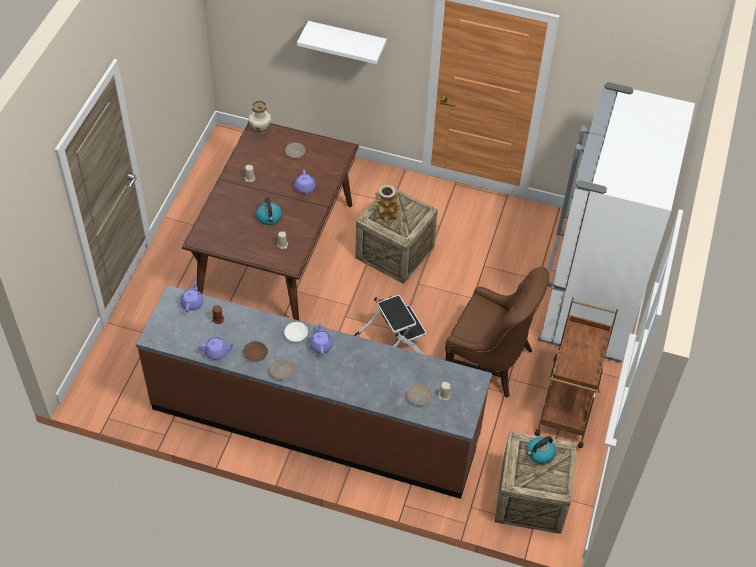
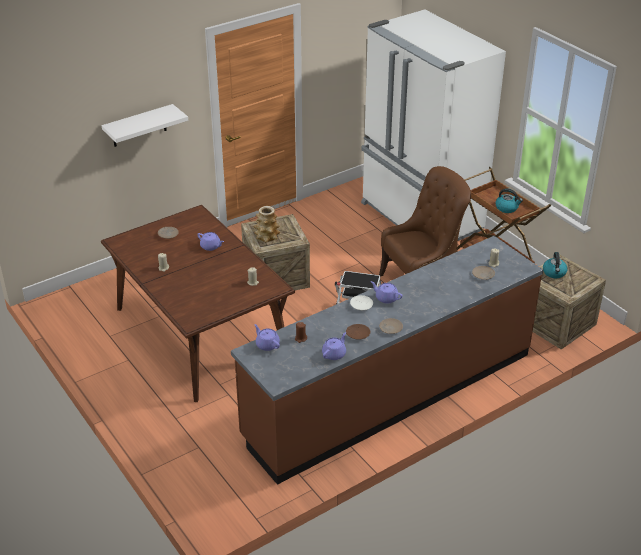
camera: 50 degrees left, 15 degrees down
(260, 130) = (122, 241): vase -> none
(269, 218) = (217, 276): kettle -> kettle (507, 208)

